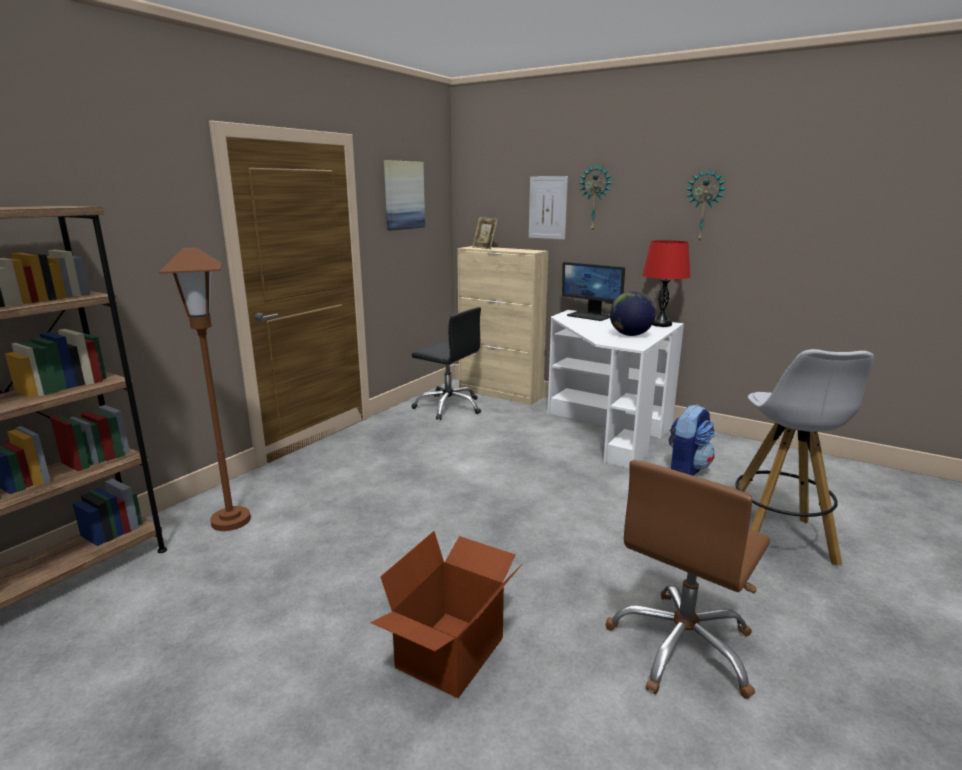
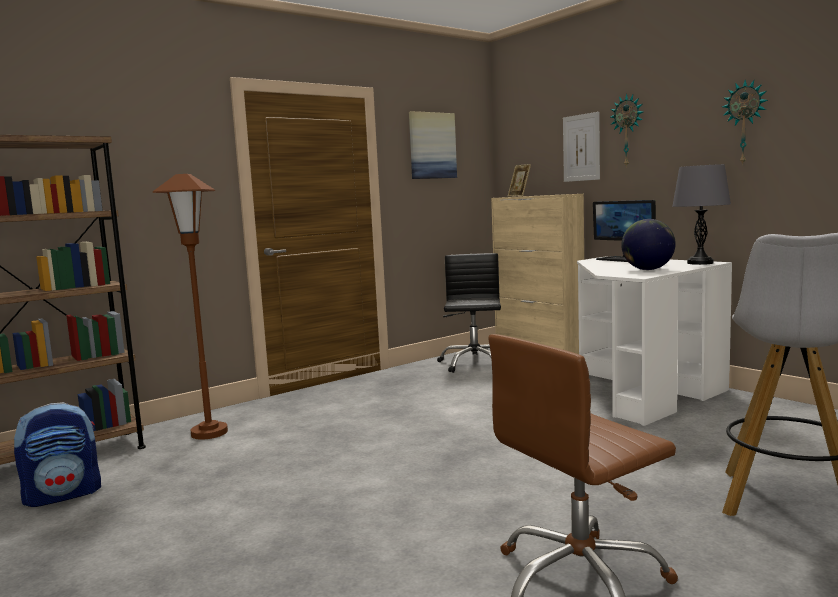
camera: 20 degrees right, 10 degrees down
(449, 407) = (474, 363): black office chair -> black office chair turned 135 degrees counterclockwise
(452, 653) = (326, 549): cardboard box -> none
(661, 324) = (700, 263): red table lamp -> grey table lamp
(687, 469) = (716, 429): backpack -> backpack (64, 495)

